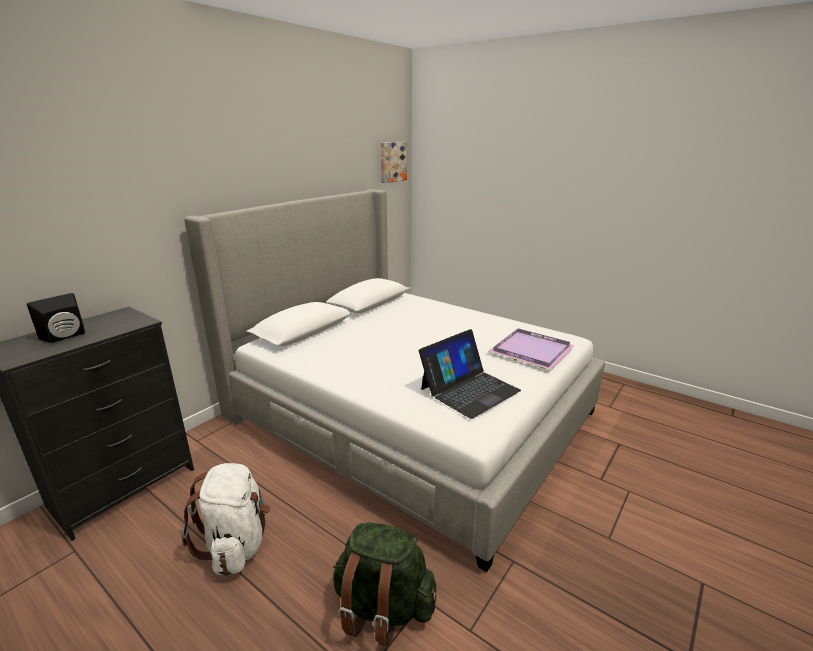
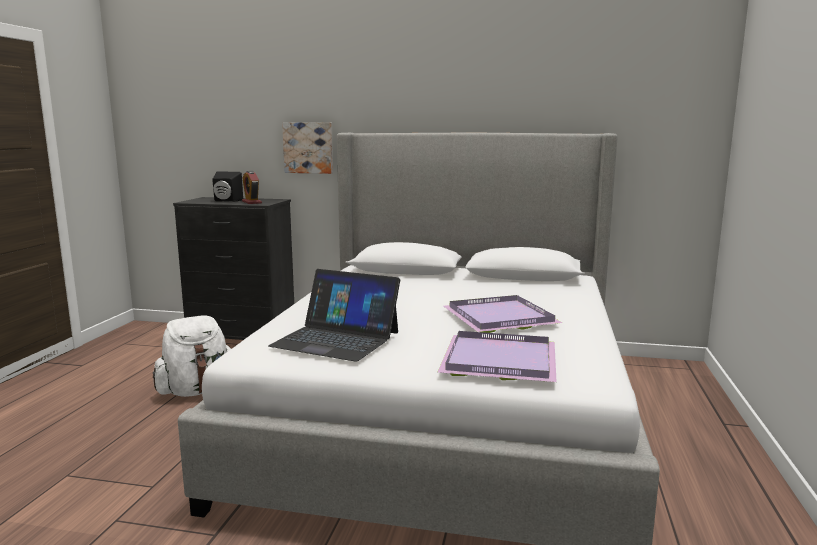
camera: 65 degrees right, 10 degrees down
(115, 325) = (251, 202): none -> alarm clock
(383, 608) = (139, 467): green backpack -> none
(392, 162) = (679, 98): picture -> picture (308, 147)
(457, 332) = (499, 318): none -> purple tray

